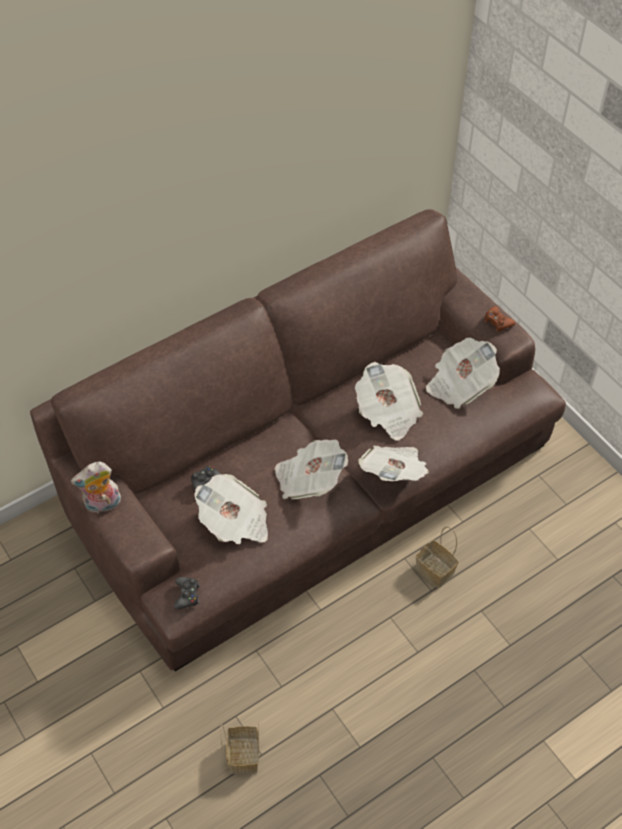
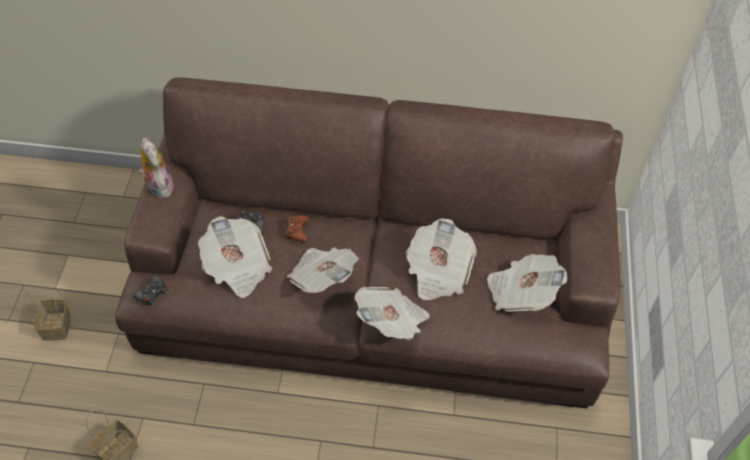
camera: 40 degrees right, 0 degrees up
(102, 505) = (158, 186): plush toy -> plush toy turned 45 degrees clockwise
(433, 570) = (390, 433): basket -> basket (56, 325)
(497, 322) = (600, 263): brown game controller -> brown game controller (297, 231)

